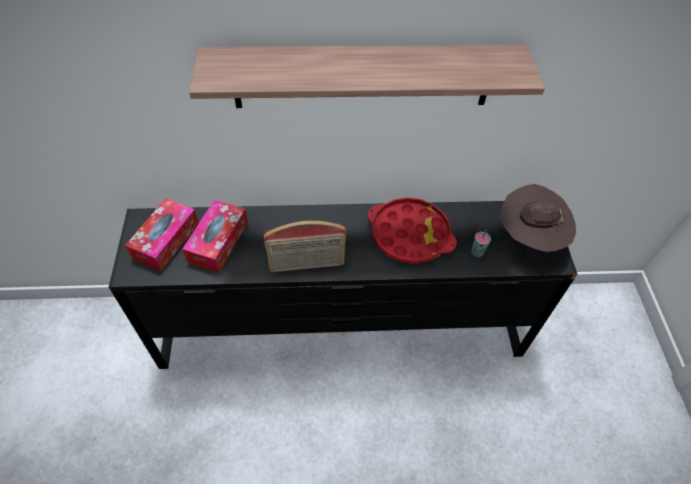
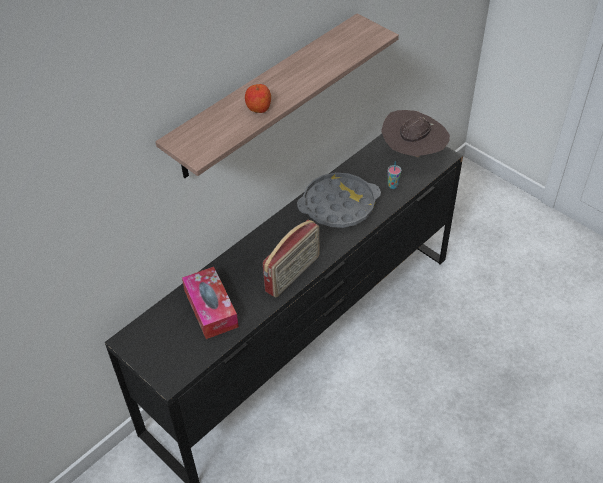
camera: 40 degrees left, 5 degrees down
(166, 240) = (169, 338): tissue box -> none
(315, 72) = (258, 107): none -> apple
(409, 235) = (338, 205): red tray -> grey tray

